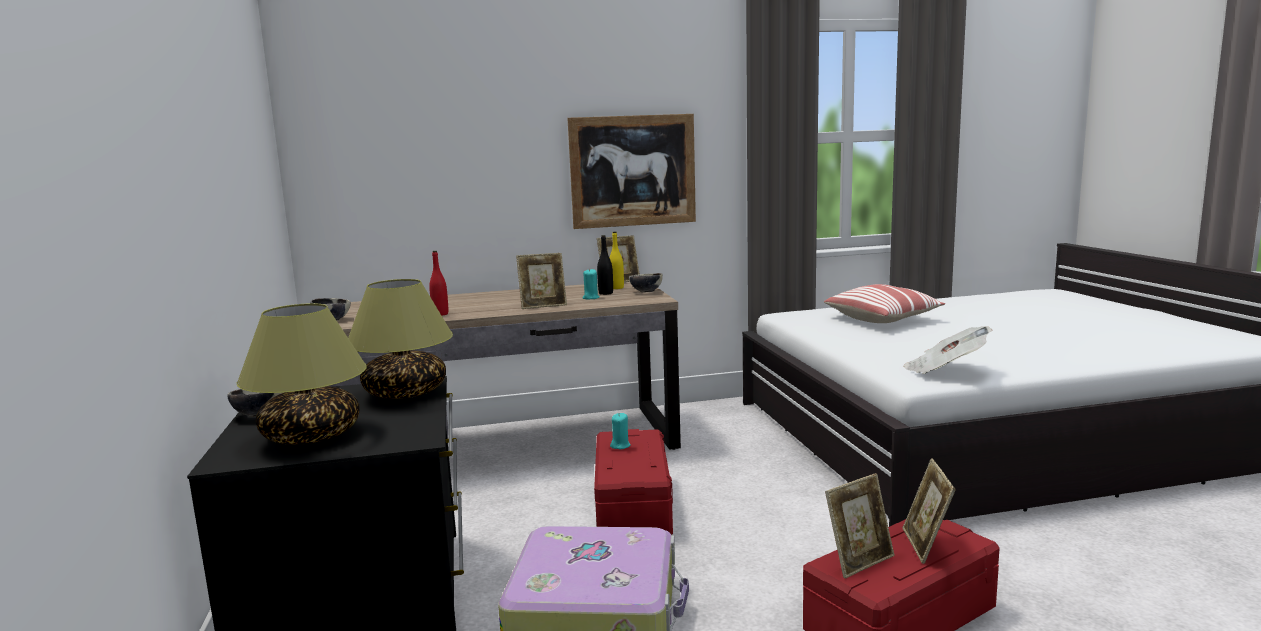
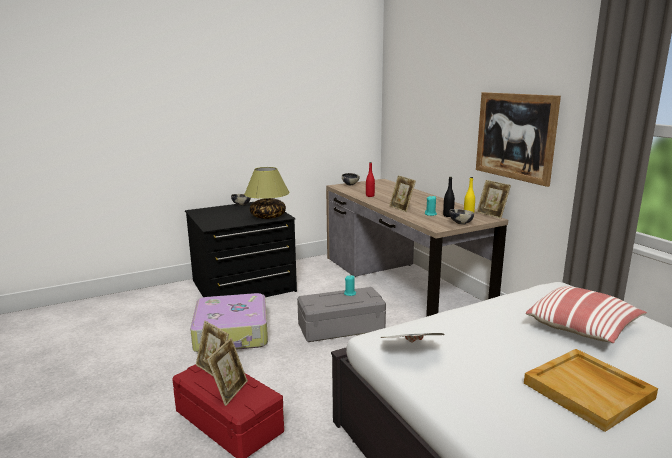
camera: 75 degrees right, 5 degrees up
(312, 435) = (217, 214): table lamp -> none
(631, 506) = (341, 327): red storage box -> grey storage box
(926, 546) = (230, 391): picture frame -> picture frame turned 120 degrees clockwise
(998, 332) = (589, 391): none -> beige tray

